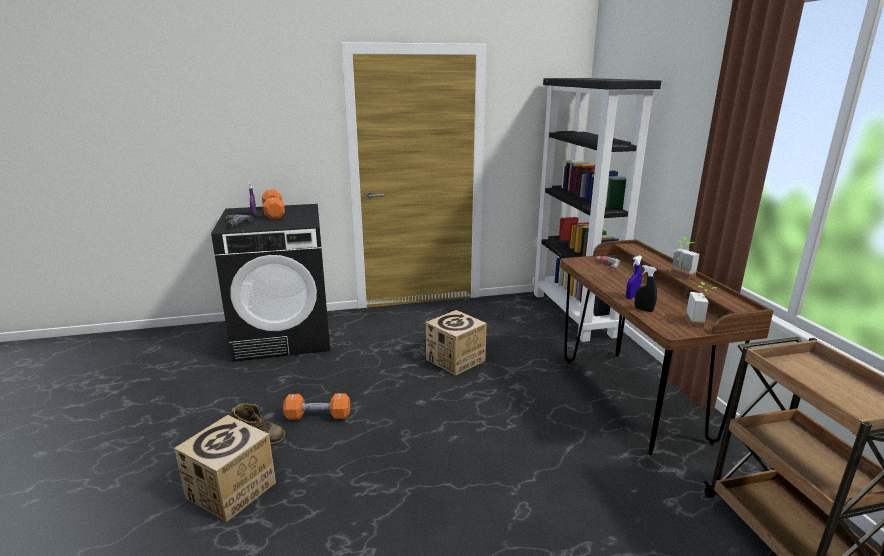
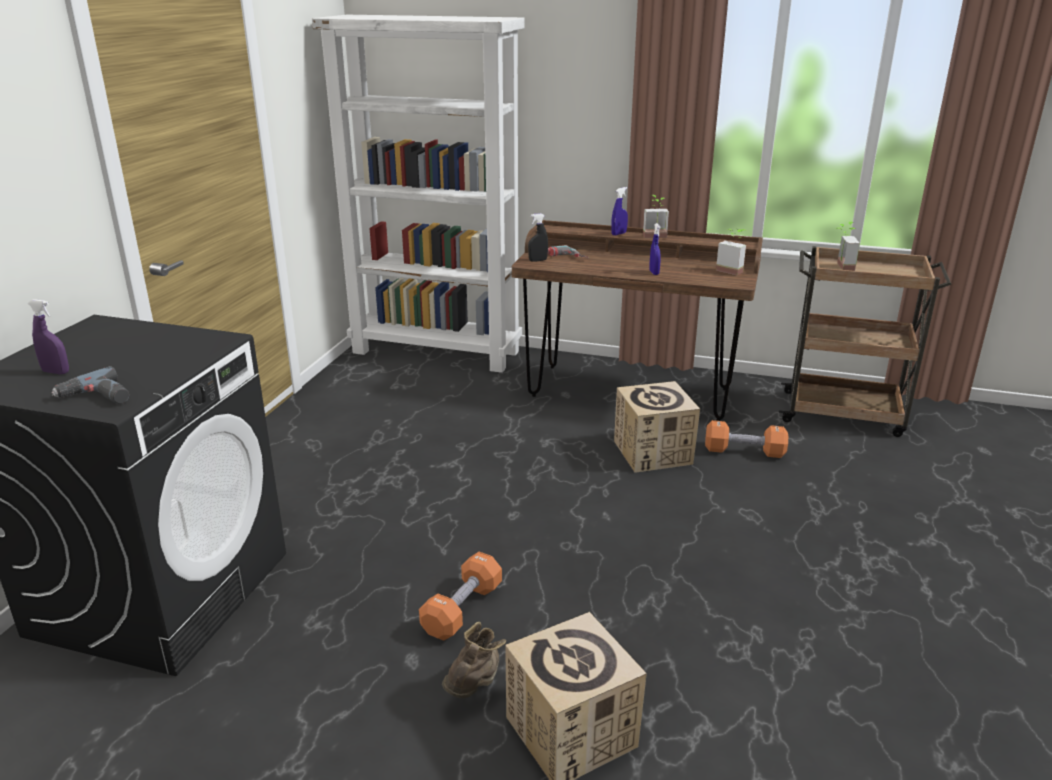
camera: 60 degrees left, 5 degrees up
(274, 213) = (87, 355): orange dumbbell -> orange dumbbell (744, 451)
(455, 360) = (444, 460): cardboard box -> cardboard box (653, 452)
(574, 314) = (437, 352): black bookcase -> white bookcase
(643, 310) = (686, 278): black spray bottle -> black spray bottle (538, 260)
(661, 264) = (619, 234): none -> blue spray bottle
(808, 367) = (840, 266): none -> potted plant

